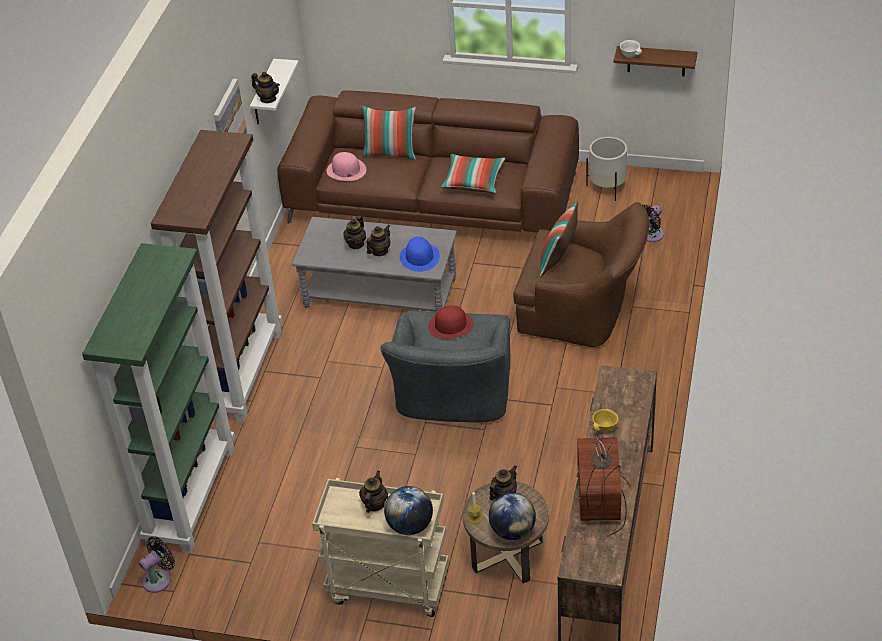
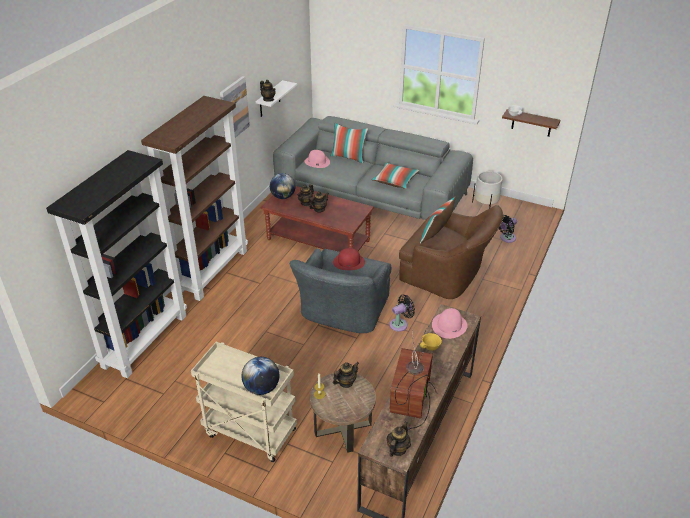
camera: 10 degrees right, 5 degrees down
(159, 579) = (98, 391): black fan -> black fan (400, 324)
(191, 495) = (145, 340): green bookcase -> black bookcase
(374, 504) = (242, 367): teapot -> teapot (397, 449)
(380, 293) = (318, 240): grey coffee table -> brown coffee table
(419, 257) = (343, 217): blue hat -> none
(433, 198) = (371, 193): brown sofa -> grey sofa
(512, 531) = (343, 410): globe -> globe (283, 197)
(620, 393) = (449, 325): none -> pink hat

